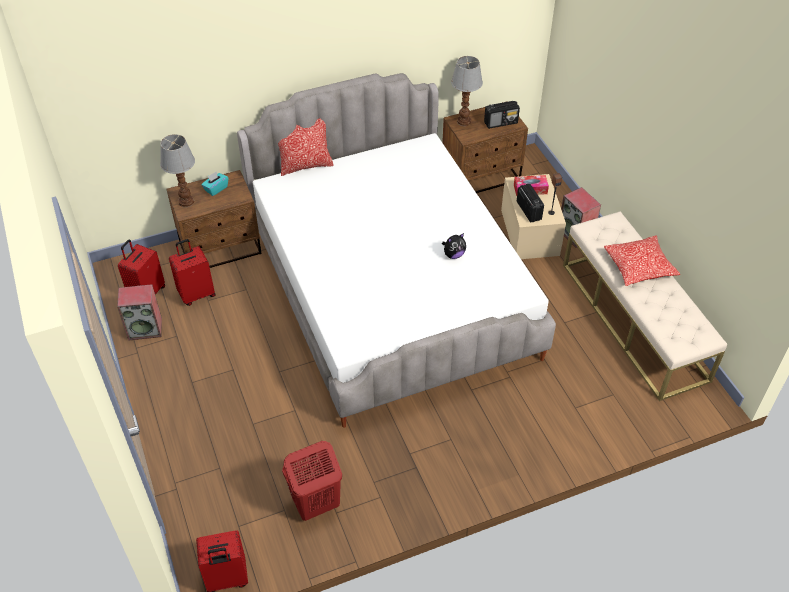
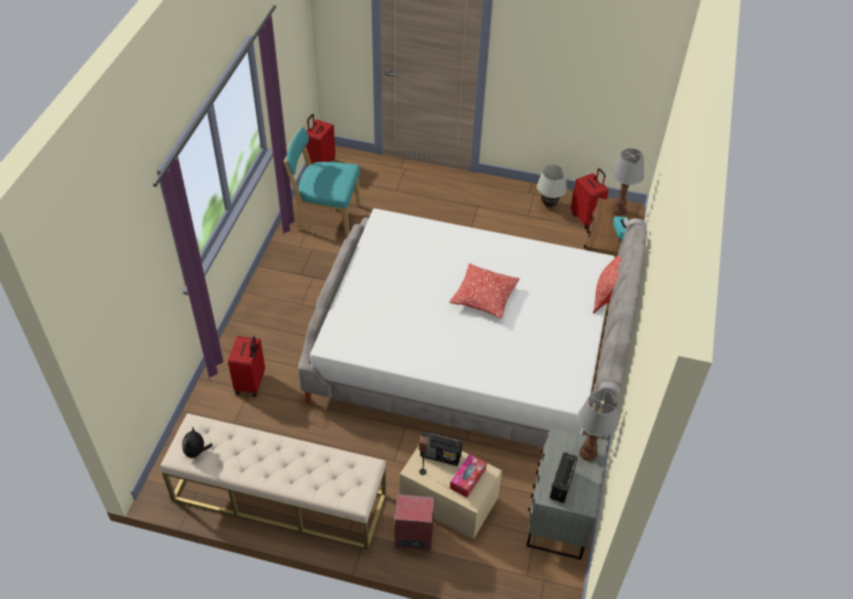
camera: 125 degrees right, 0 degrees up
(145, 328) = (549, 204): speaker -> white table lamp
(196, 294) = (562, 242): red suitcase -> red suitcase (251, 383)
(315, 505) = (326, 217): red laundry basket -> turquoise chair
(453, 255) = (413, 326): plush toy -> plush toy (196, 452)
(481, 177) = (559, 516): brown nightstand -> grey nightstand
(639, 267) = (289, 469): pillow -> pillow (484, 297)

